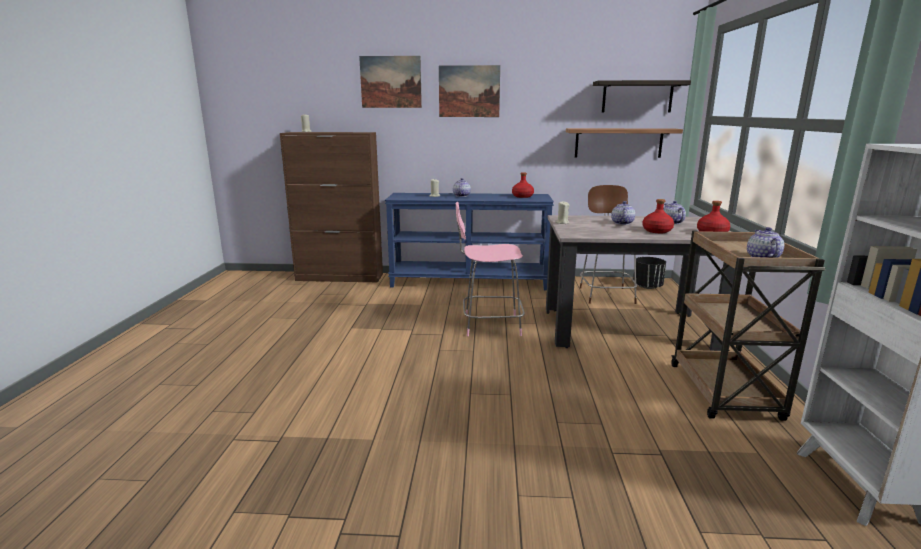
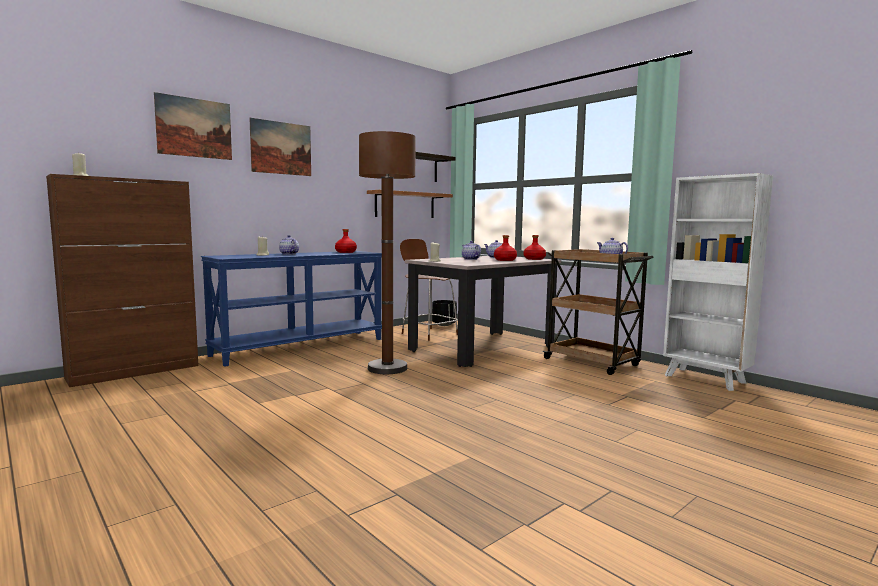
camera: 45 degrees left, 10 degrees down
(489, 325) = (387, 368): pink chair -> brown floor lamp

